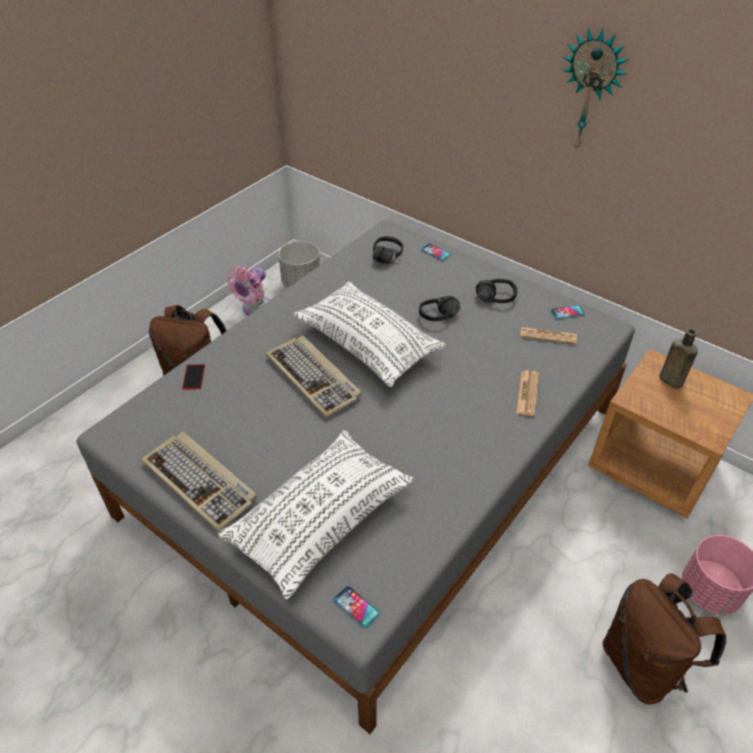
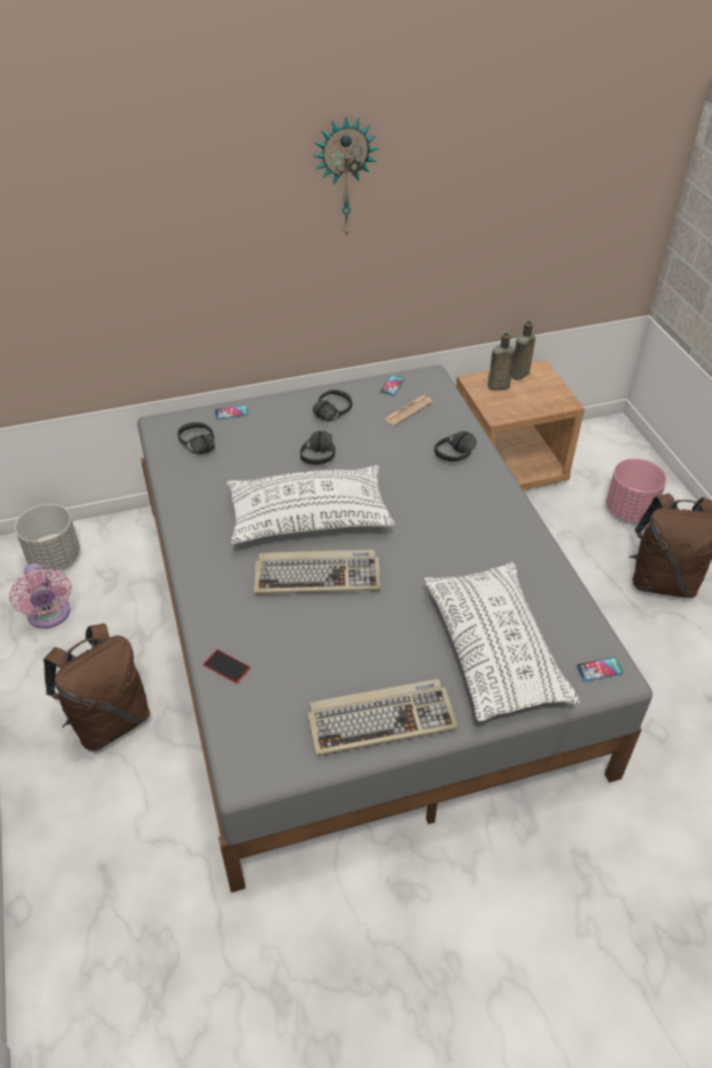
camera: 55 degrees left, 0 degrees up
(527, 393) = (460, 457): newspaper -> black headphones
(705, 387) = (519, 375): none -> brown bottle

